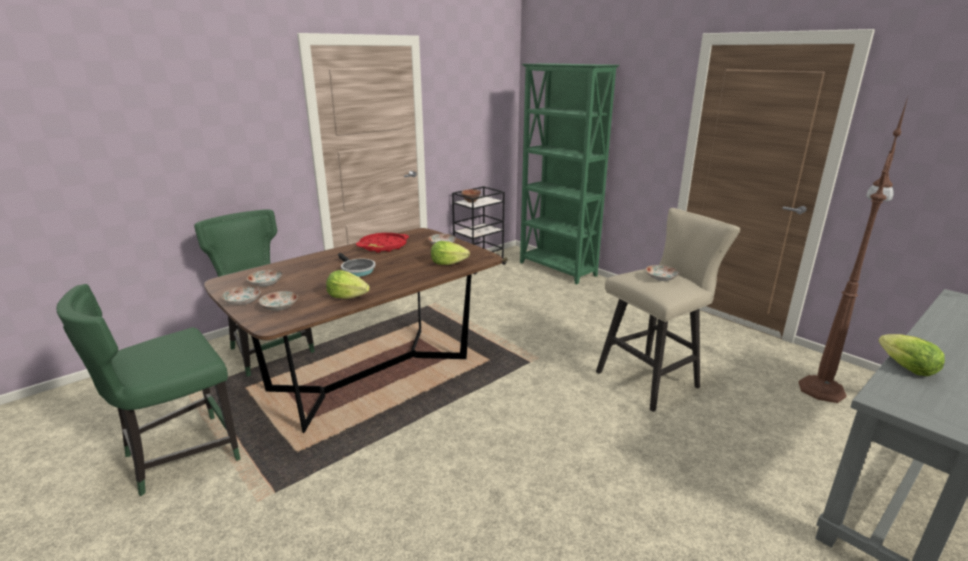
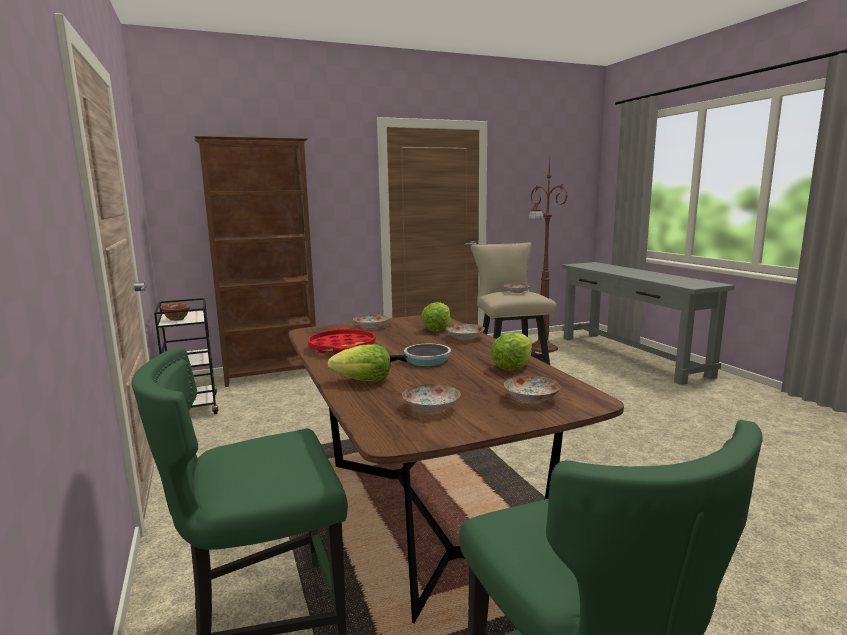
camera: 70 degrees left, 10 degrees down
(243, 301) = (500, 420): plate -> plate (465, 337)
(557, 269) = (272, 375): green bookcase -> brown bookcase
(906, 368) = (658, 280): lettuce -> lettuce (363, 381)

